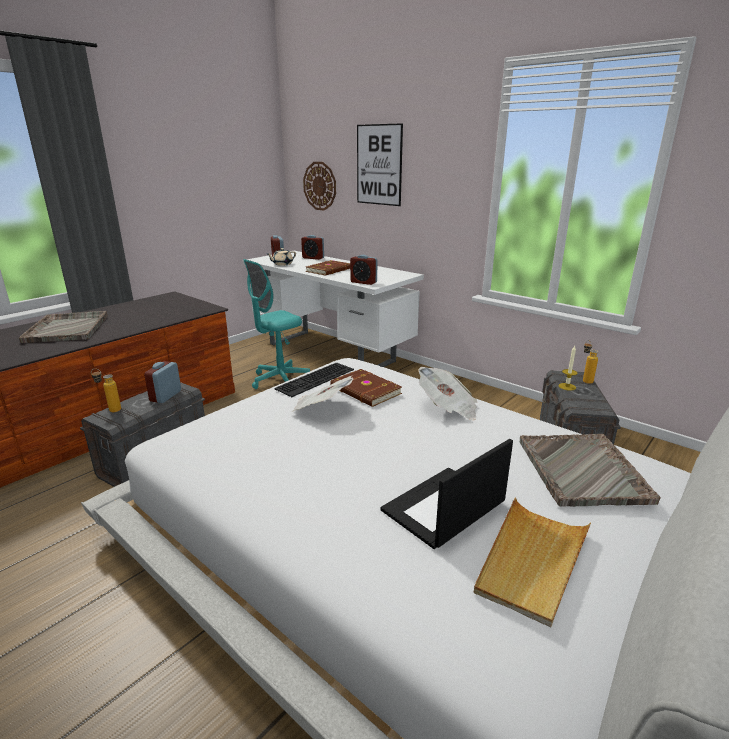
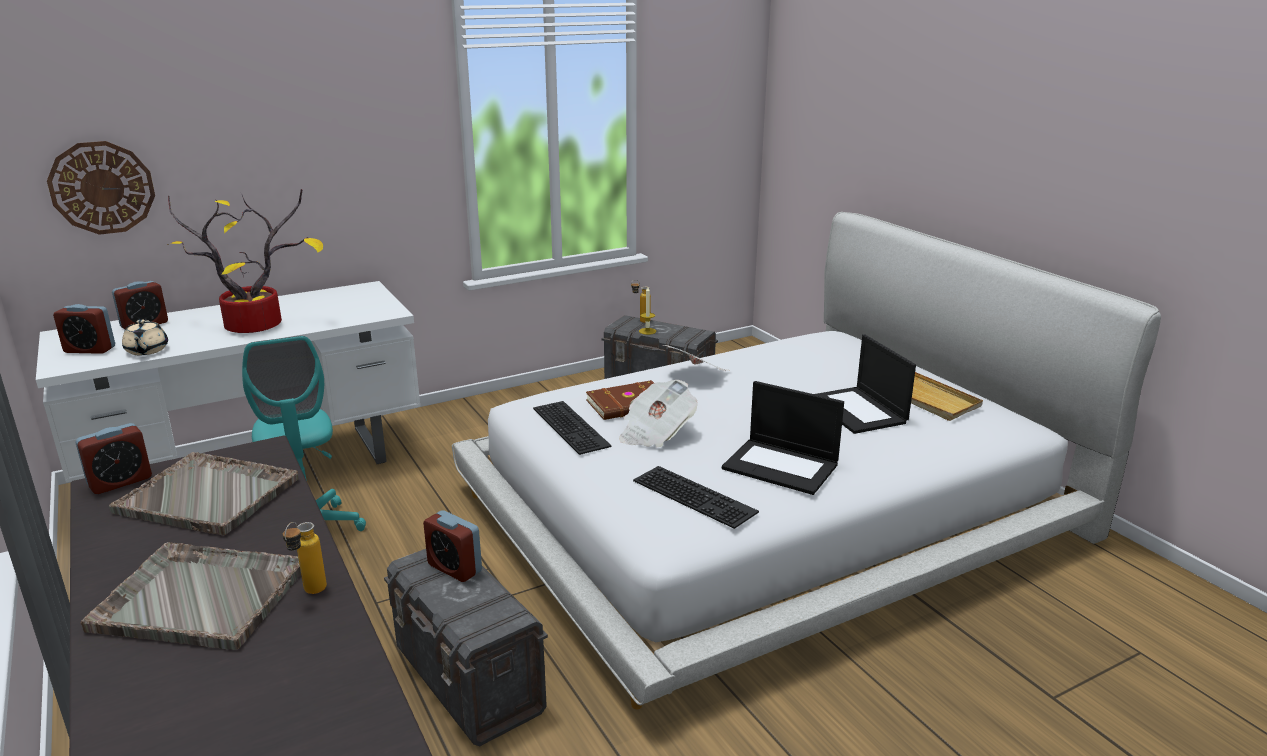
camera: 70 degrees left, 0 degrees up
(110, 410) = (463, 622): bottle -> bottle (310, 593)
(223, 441) = (696, 495): none -> keyboard
(286, 473) = (782, 466): none -> laptop
(329, 270) = (258, 324): brown book -> potted plant
(363, 282) = (368, 315): alarm clock -> alarm clock (120, 482)
(379, 165) = (256, 132): picture -> none
(582, 471) = (827, 355): grey tray -> grey tray (209, 496)

